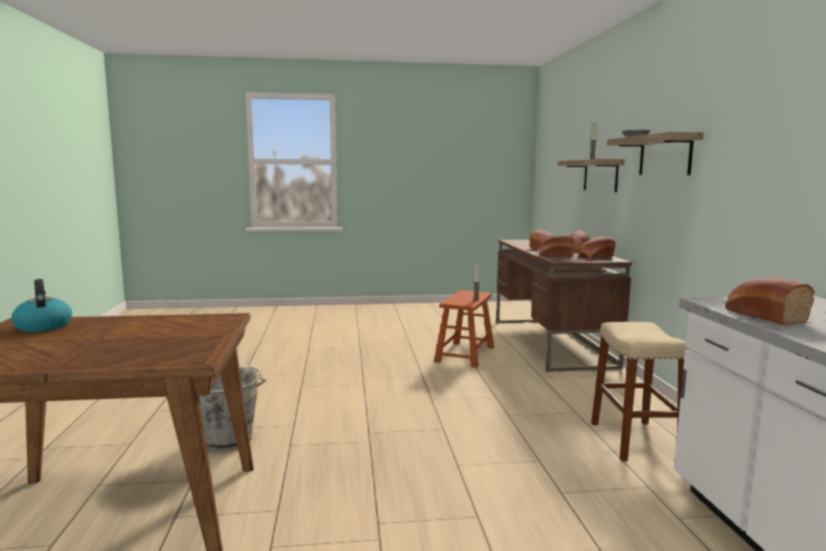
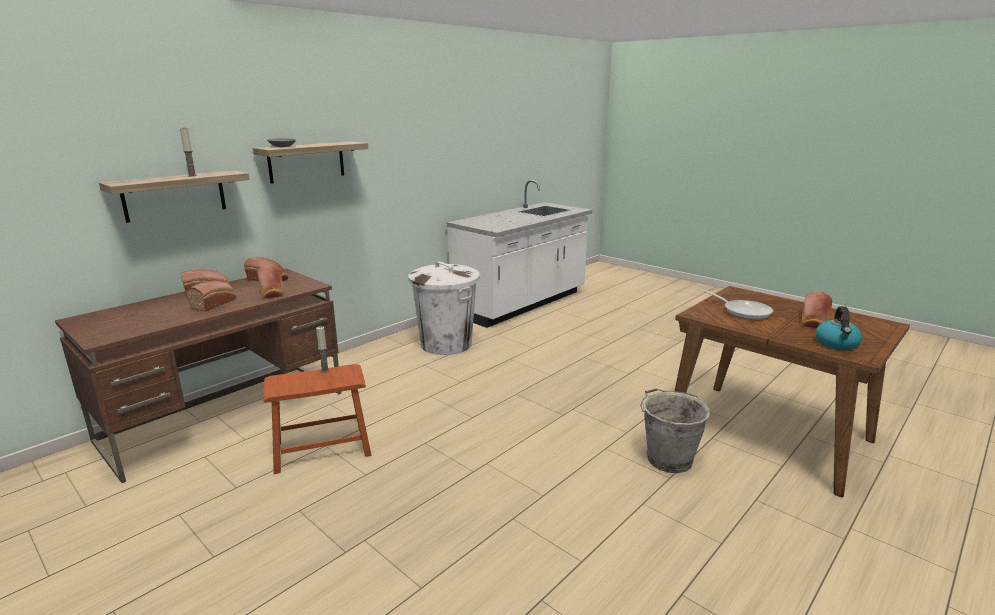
camera: 130 degrees left, 10 degrees up
(168, 333) = (743, 311): none -> frying pan
(634, 440) = (446, 344): beige stool -> white trash can
(762, 315) = (511, 224): bread -> bread (814, 321)

